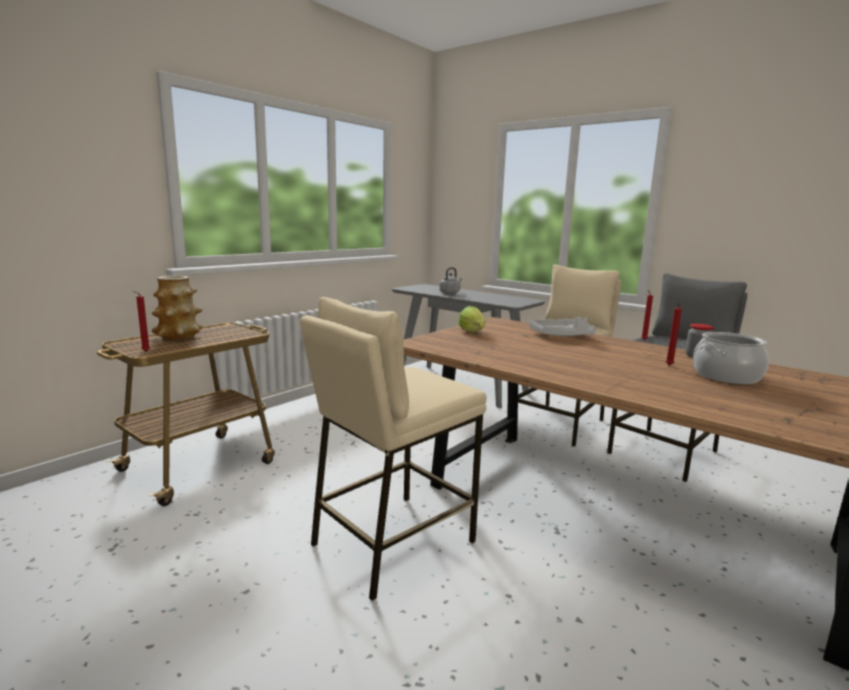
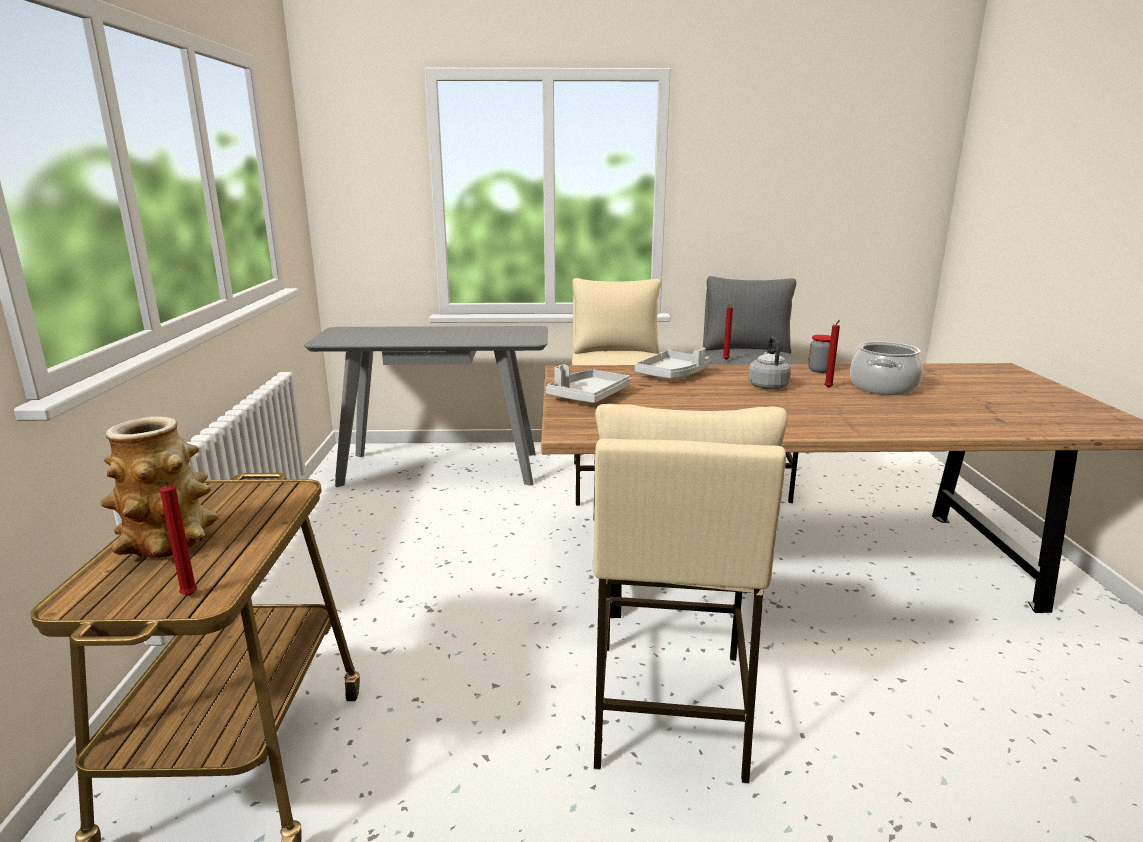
camera: 40 degrees left, 5 degrees up
(450, 293) = (410, 337): grey kettle -> grey kettle (767, 386)
(473, 332) = (588, 396): lettuce -> grey tray

